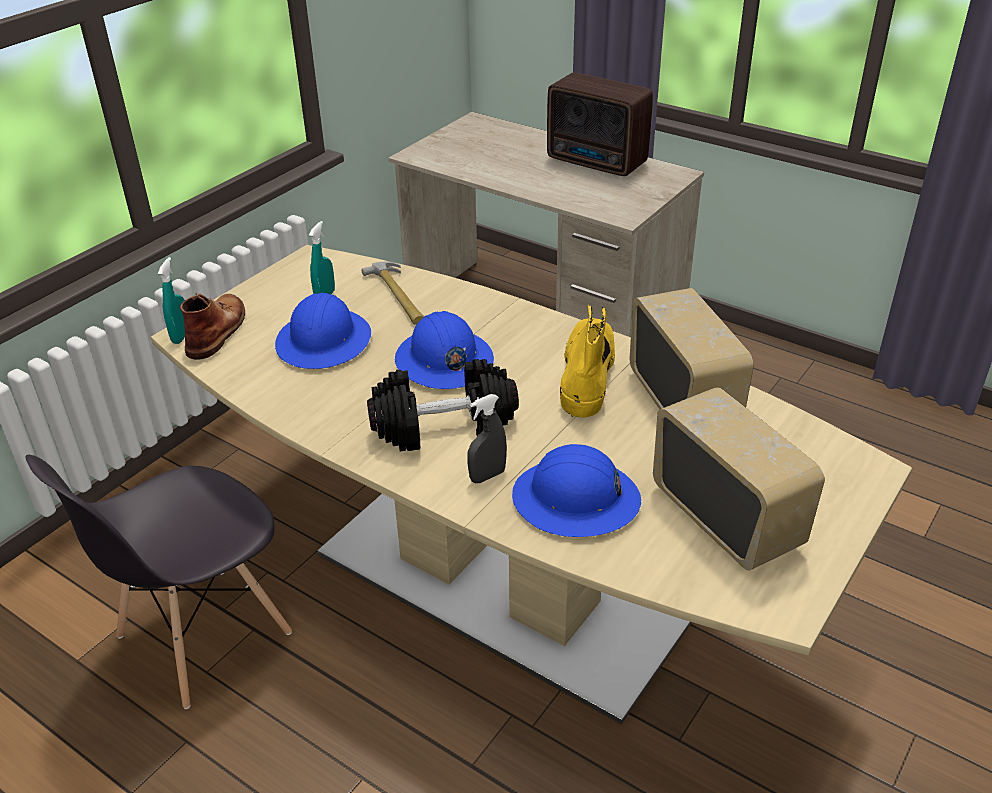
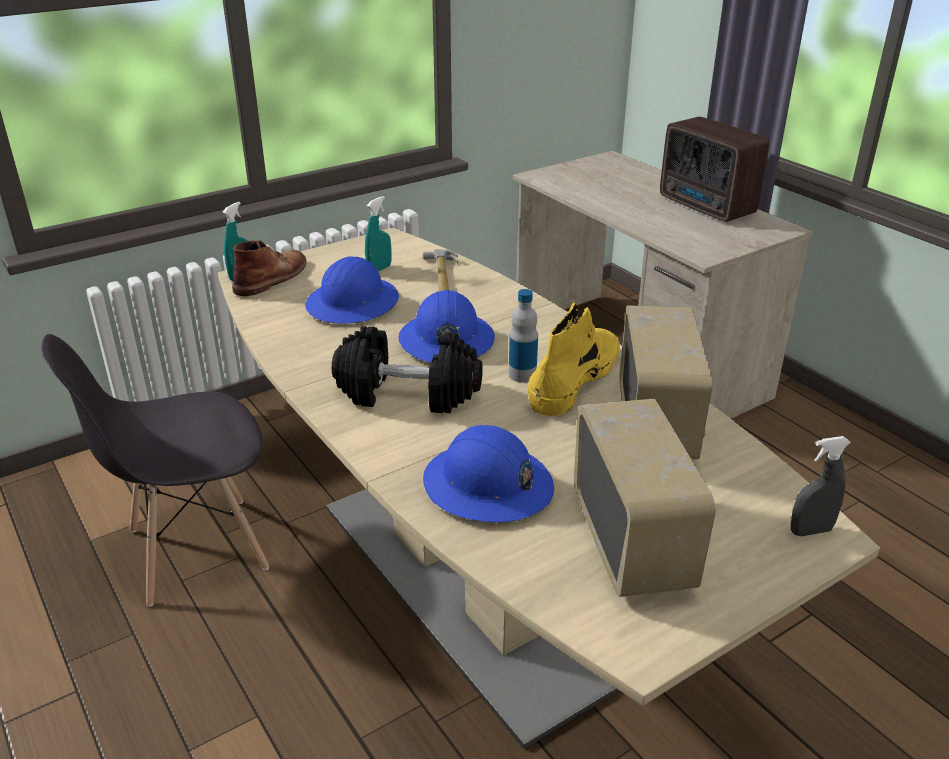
camera: 20 degrees right, 5 degrees down
(487, 476) = (418, 444): grey spray bottle -> grey spray bottle (810, 531)
(537, 381) = (522, 375): none -> bottle

